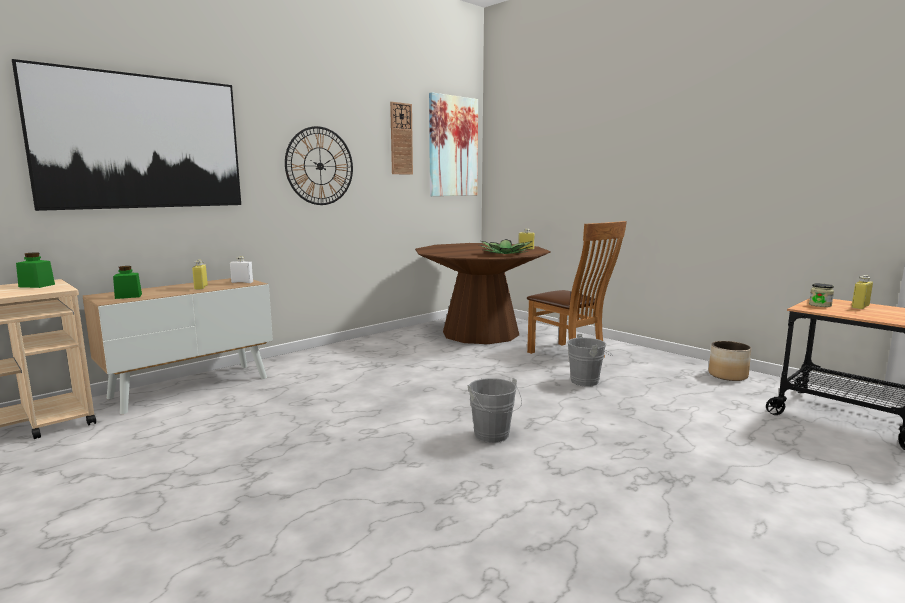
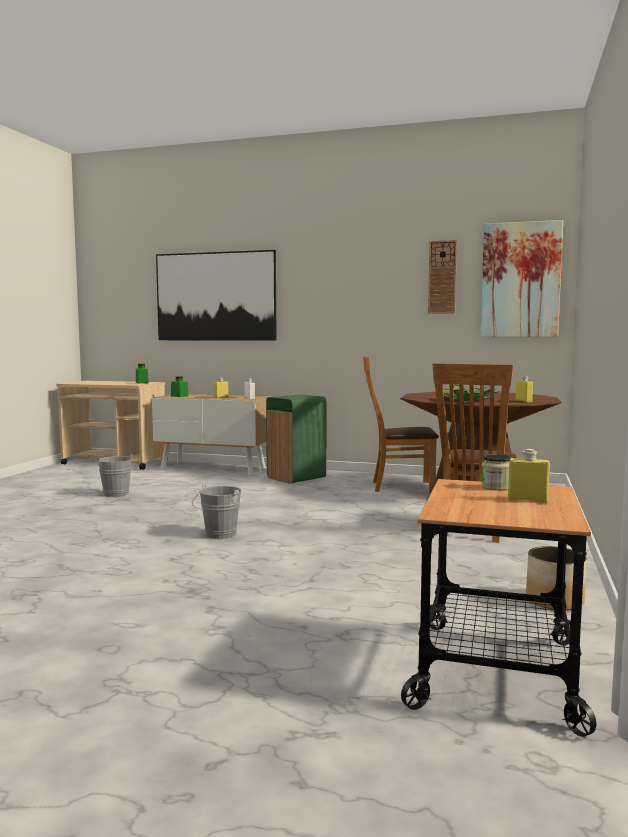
camera: 60 degrees right, 5 degrees down
(319, 364) = (297, 477): none -> green trash can
(320, 166) = (347, 308): wall clock -> none
(418, 343) = (398, 486): none -> brown chair
(587, 381) = (399, 545): grey bucket -> grey bucket (117, 495)

